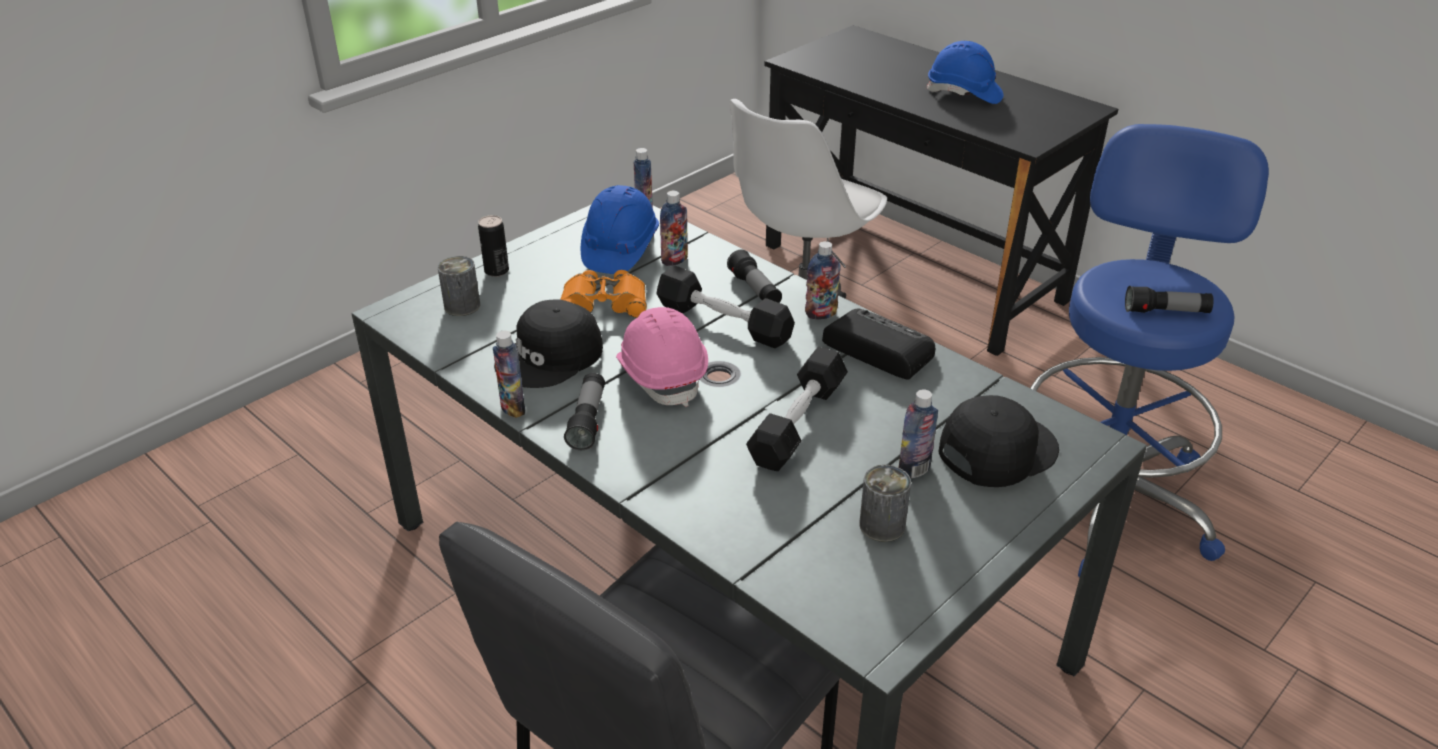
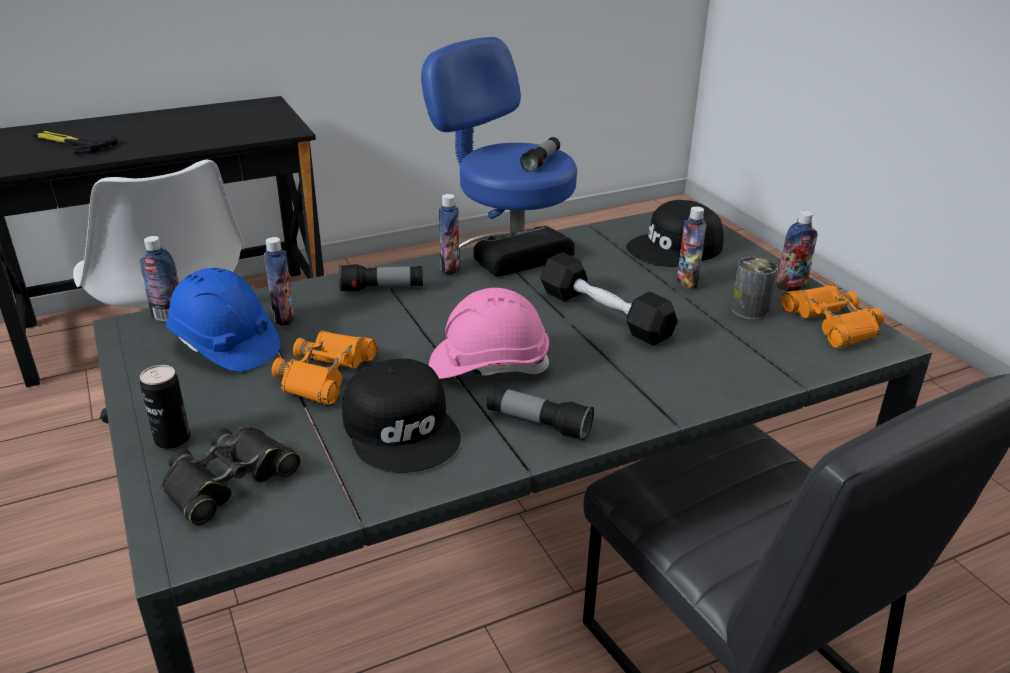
camera: 70 degrees left, 5 degrees down
(462, 306) = (228, 481): can -> black binoculars
(513, 408) = (485, 472): bottle -> bottle (791, 286)
(723, 322) = (422, 315): black dumbbell -> none
(879, 68) = (69, 144): none -> hammer
(896, 597) = (832, 323): none -> orange binoculars
(964, 94) = (175, 129): blue hard hat -> none
(996, 450) = (676, 248): black cap -> black cap turned 105 degrees counterclockwise

